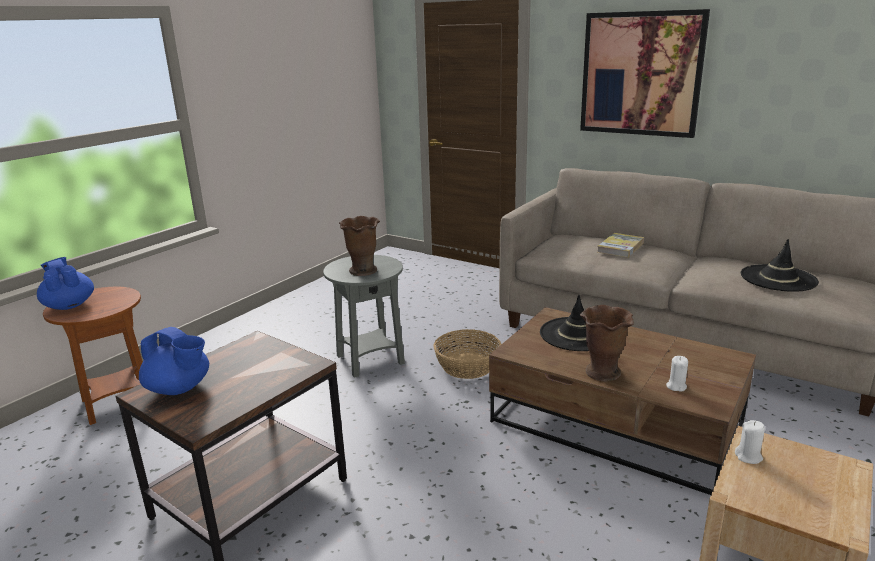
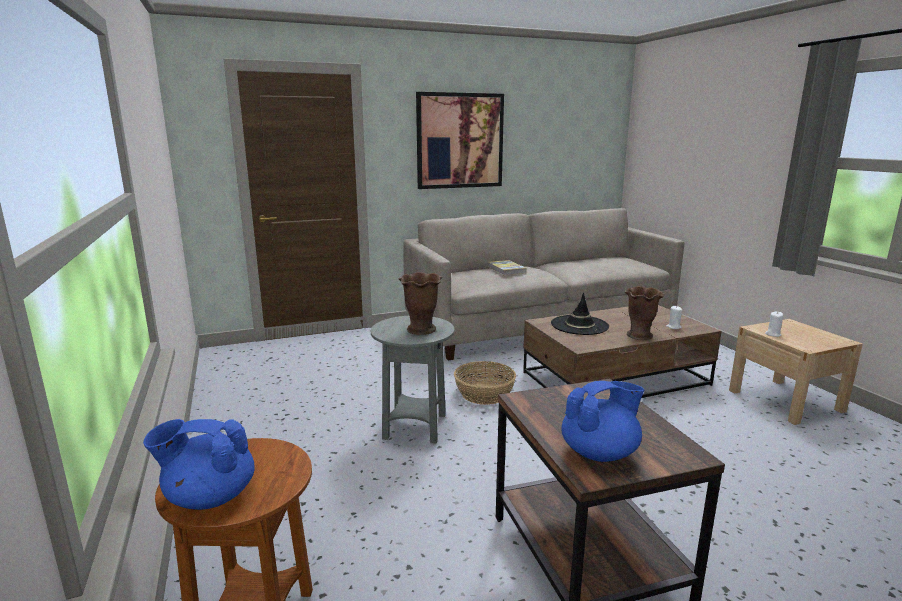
camera: 55 degrees left, 5 degrees down
(778, 278) = (604, 263): black hat -> none

